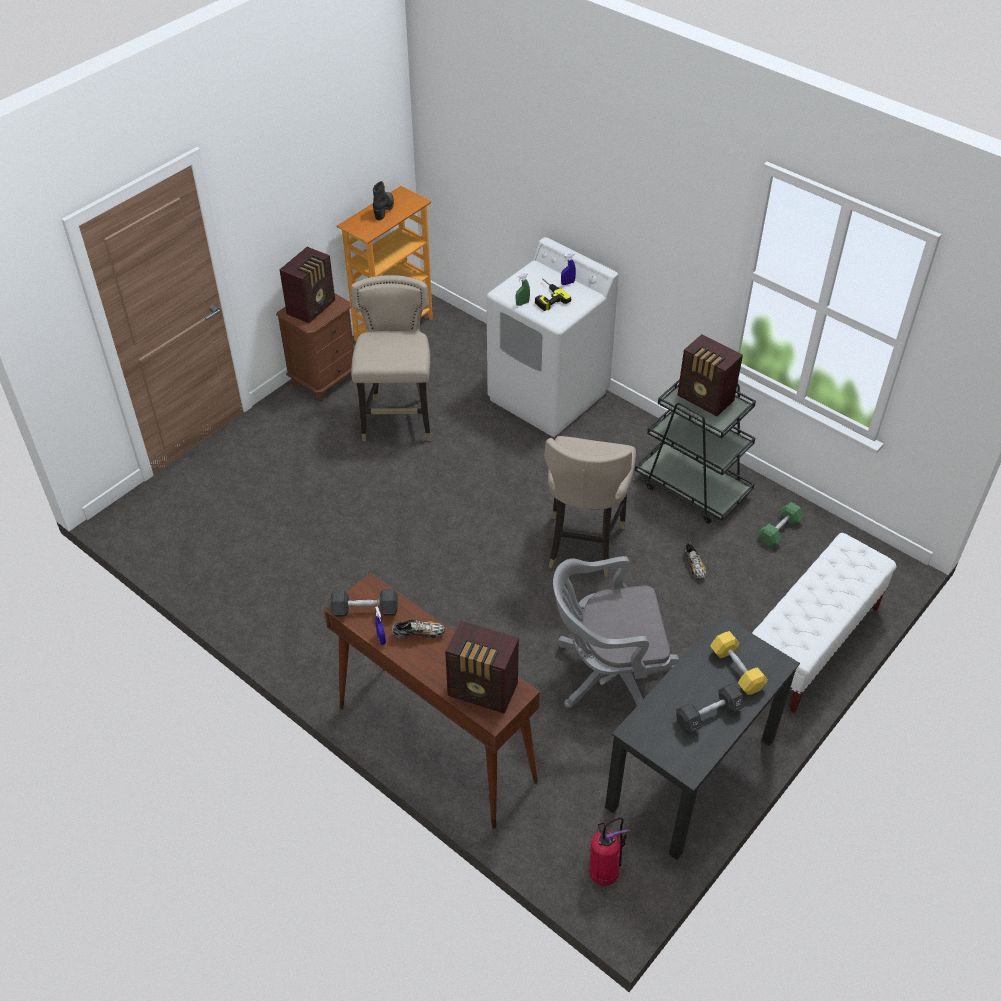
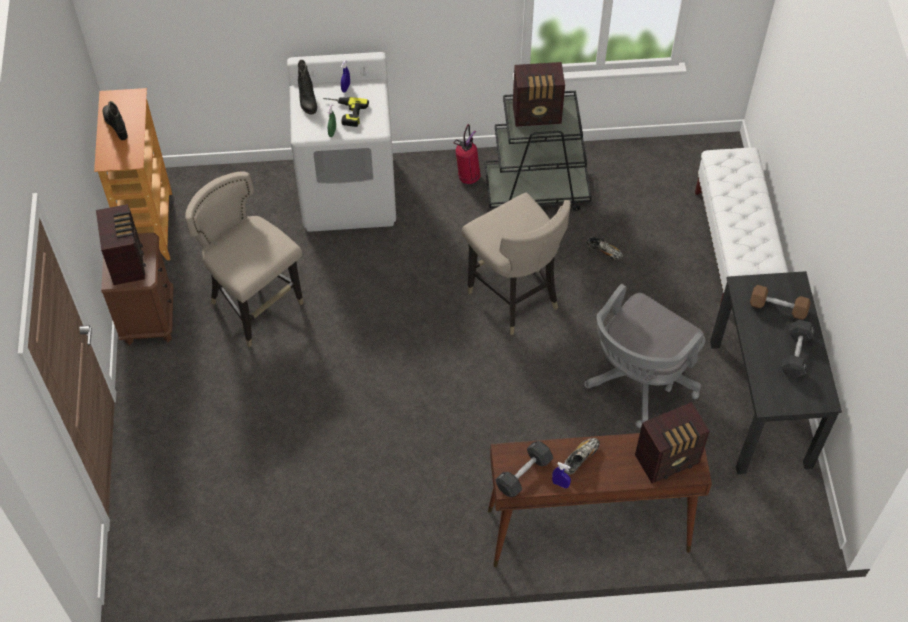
camera: 45 degrees left, 10 degrees up
(530, 274) = (307, 100): none -> black boot
(604, 872) = (782, 516): fire extinguisher -> fire extinguisher (468, 176)
(736, 669) = (778, 308): yellow dumbbell -> brown dumbbell
(779, 530) = (628, 178): green dumbbell -> none

